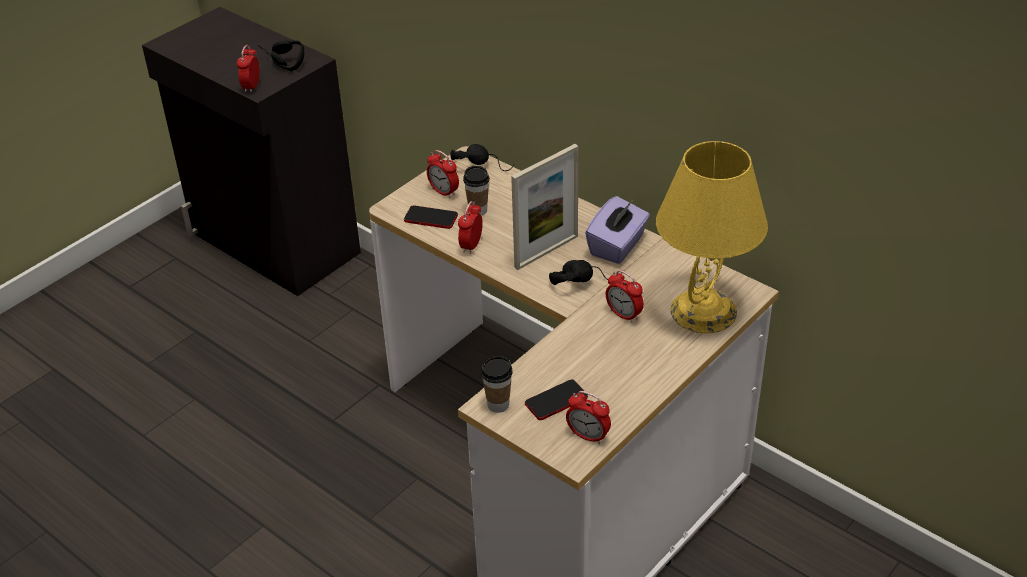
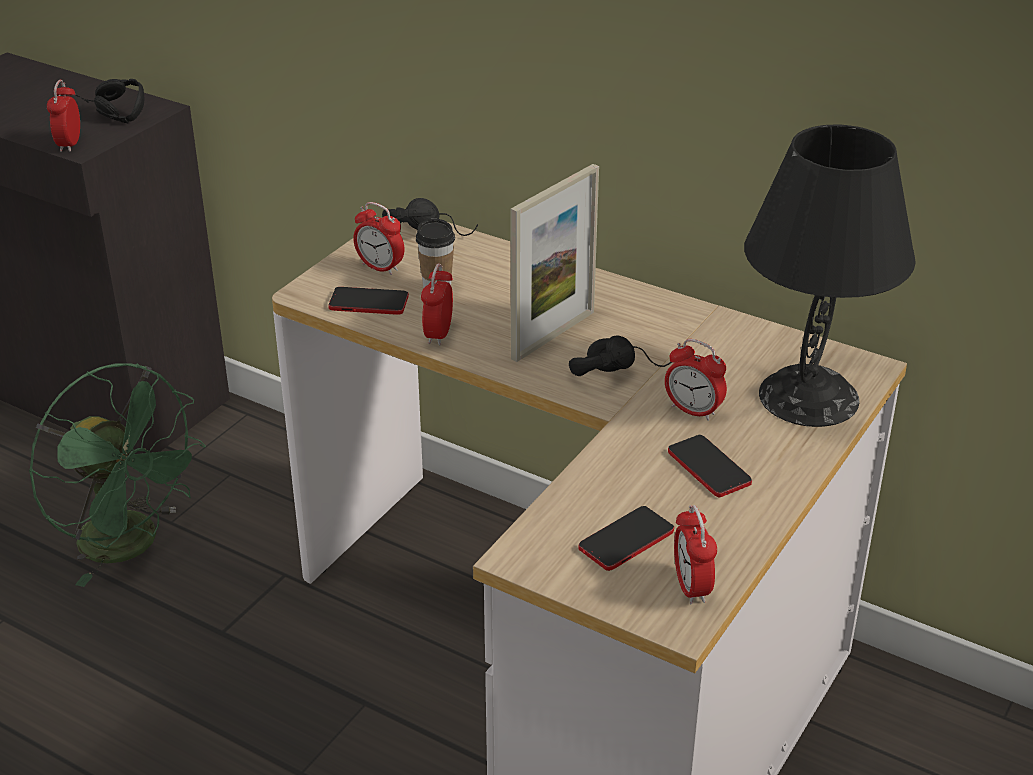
camera: 10 degrees left, 5 degrees down
(282, 354) = (132, 545): none -> green fan
(498, 405) = (536, 553): cup -> none
(588, 436) = (691, 587): alarm clock -> alarm clock turned 60 degrees clockwise
(617, 246) = (655, 321): purple tissue box -> none
(622, 356) = (708, 467): none -> phone
(704, 311) = (809, 397): yellow table lamp -> black table lamp

